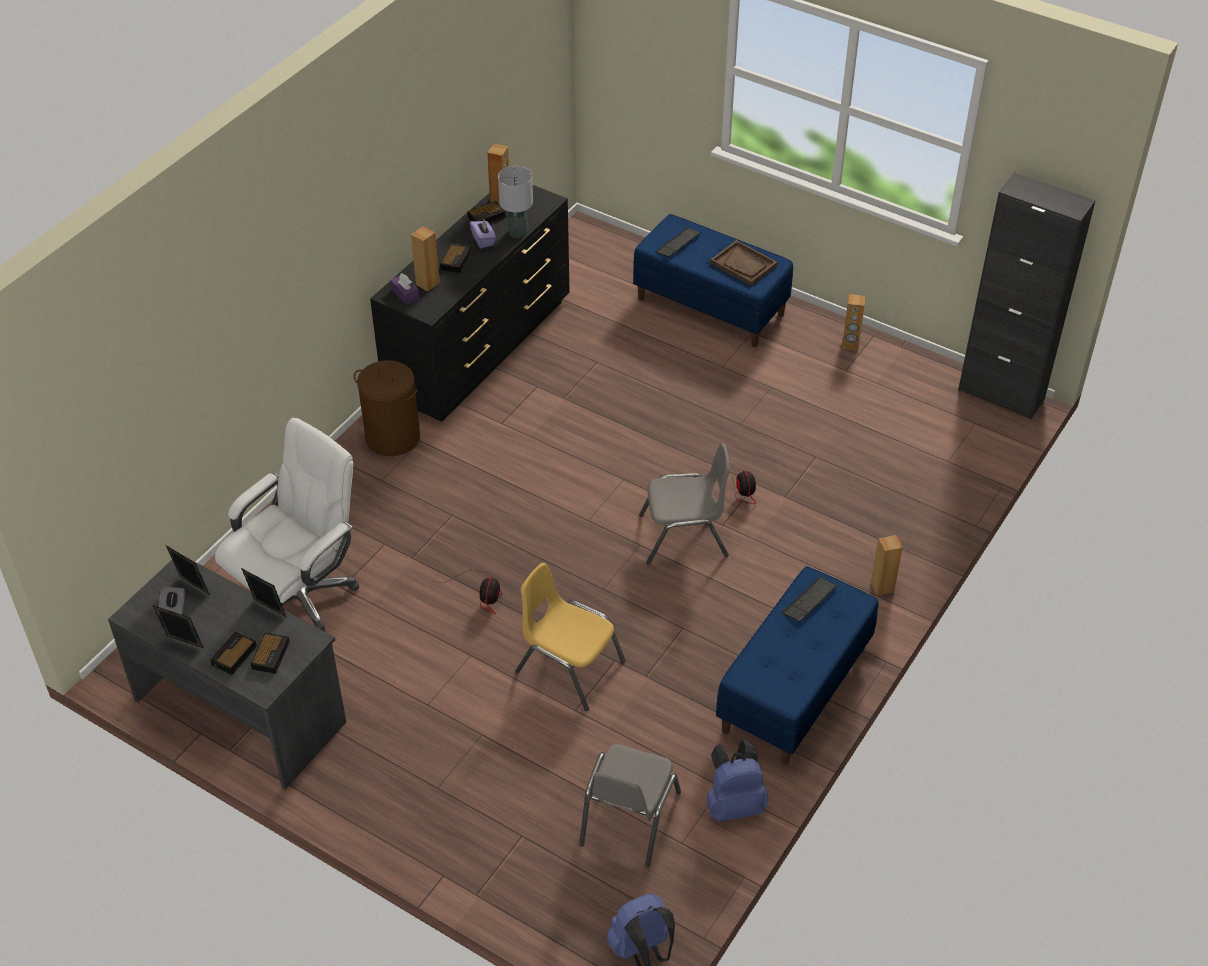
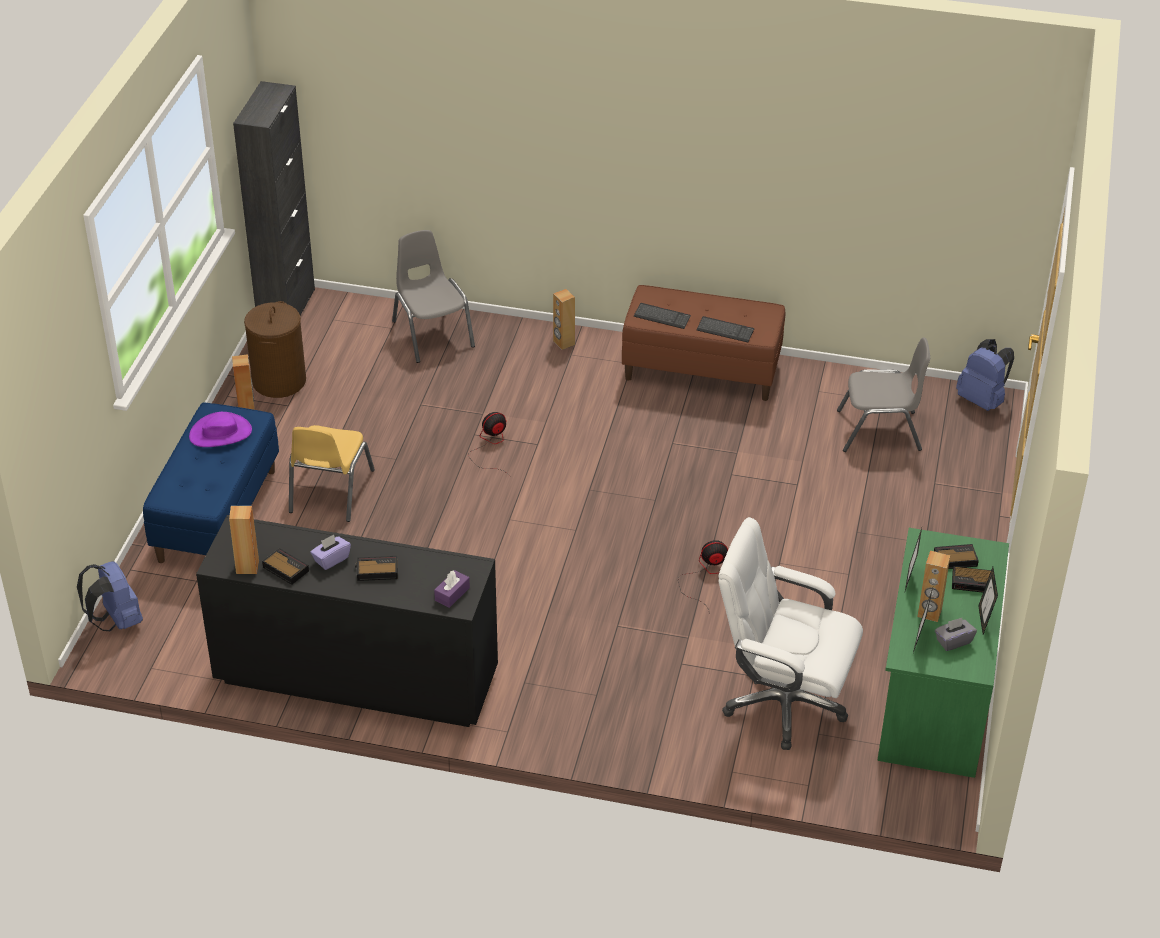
camera: 110 degrees left, 5 degrees down
(241, 709) = (933, 695): grey desk -> green desk
(392, 437) = (529, 707): brown laundry basket -> brown laundry basket (279, 381)
(427, 283) = (426, 582): brown speaker -> brown speaker (929, 613)
(517, 233) = (307, 536): grey table lamp -> none
(569, 667) = (755, 499): yellow chair -> yellow chair (330, 491)
(677, 243) = (198, 487): keyboard -> keyboard (725, 330)
(684, 536) = (564, 464): grey chair -> grey chair (432, 334)
(734, 804) = (830, 381): blue backpack -> blue backpack (116, 621)
(743, 264) = (220, 433): brown tray -> purple hat
(794, 691) = (702, 370): blue bench -> brown bench

